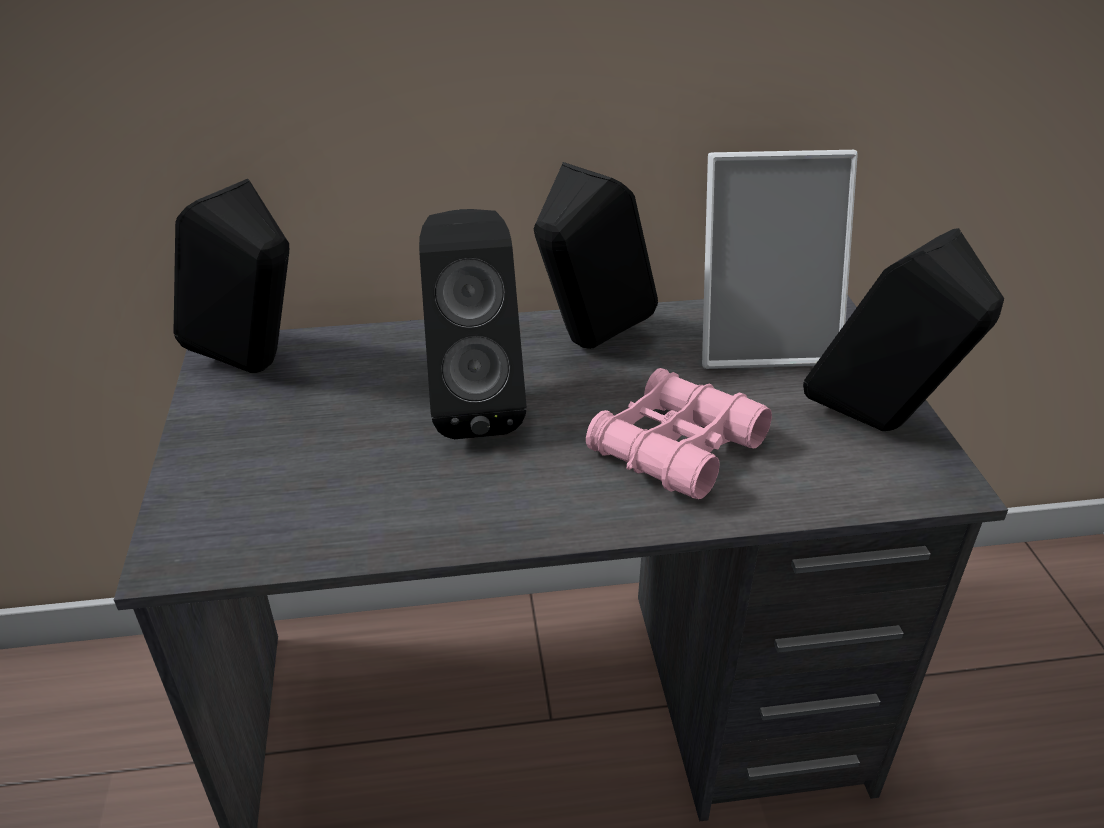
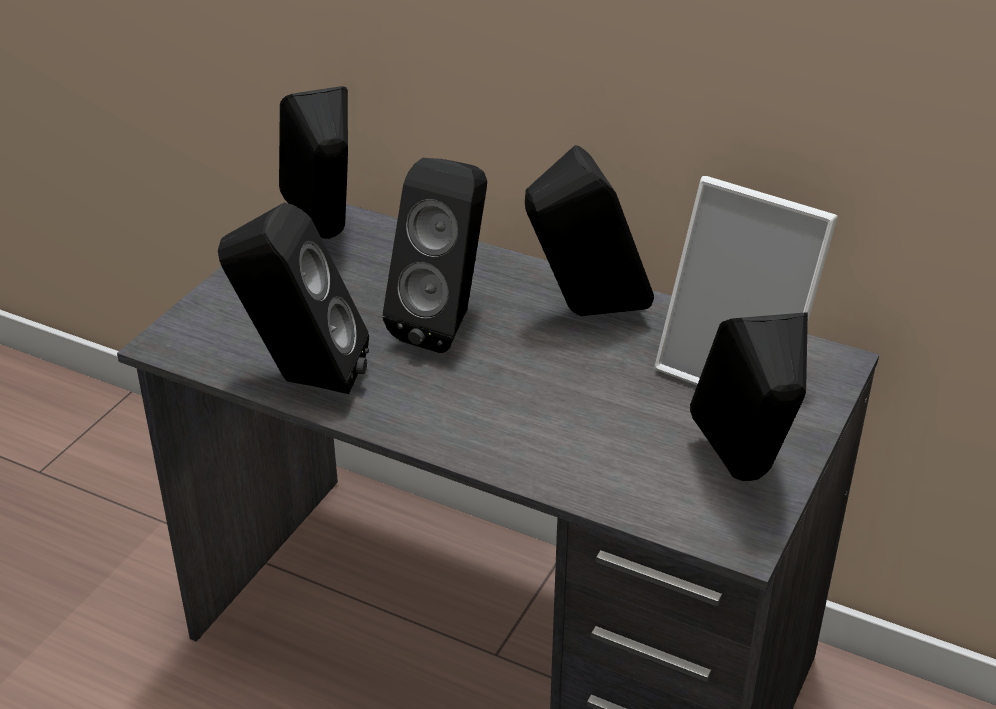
camera: 35 degrees right, 0 degrees up
(382, 527) = (301, 380): none -> black speaker
(676, 448) = (558, 418): pink binoculars -> none

